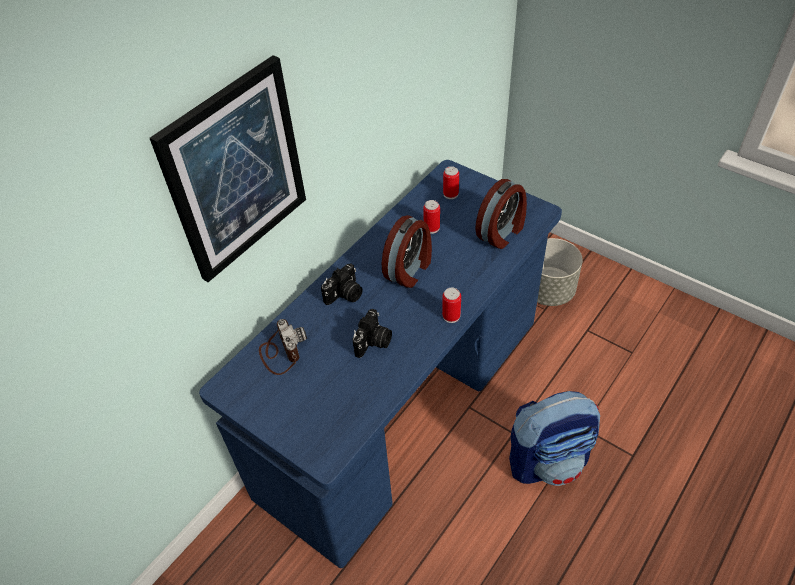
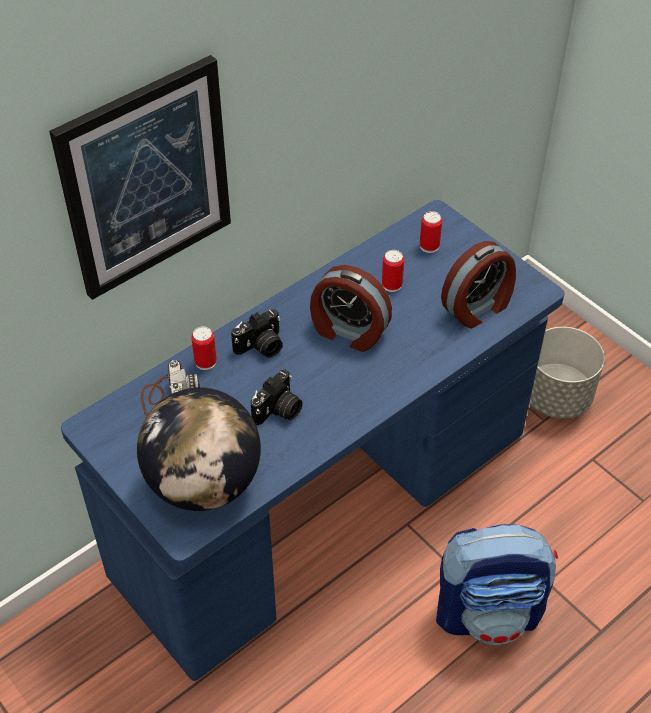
camera: 10 degrees right, 0 degrees up
(330, 414) = (204, 484): none -> globe
(409, 270) = (348, 332): alarm clock -> alarm clock turned 75 degrees clockwise
(451, 316) = (381, 398): can -> can (205, 362)

